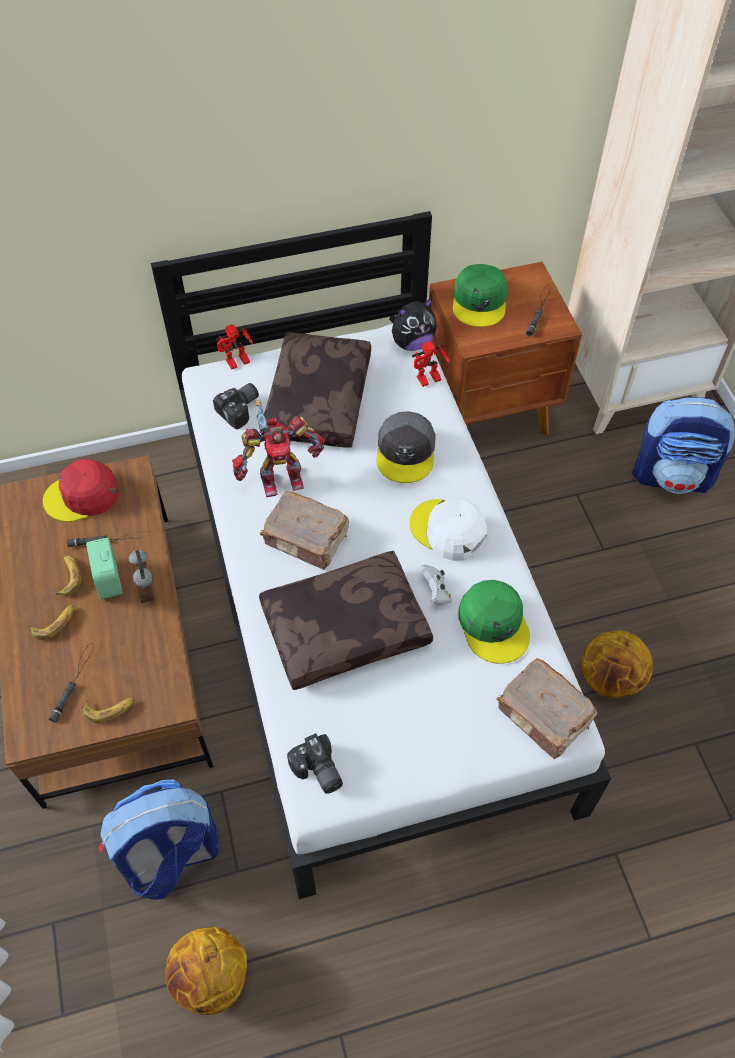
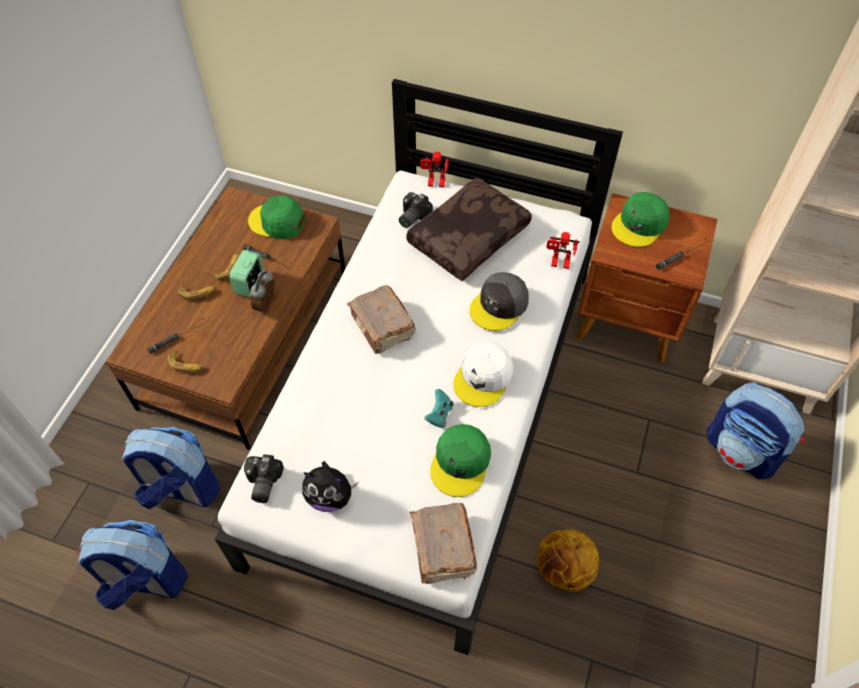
camera: 35 degrees right, 0 degrees up
(82, 496) = (277, 222): red cap -> green cap
(211, 978) = (145, 580): basketball -> backpack
(241, 410) = (411, 216): camera -> camera turned 135 degrees clockwise
(280, 478) = (399, 276): toy robot -> none
(345, 626) = (360, 400): brown pillow -> none
(412, 343) = (570, 231): plush toy -> plush toy (330, 497)
(435, 592) = (439, 415): white game controller -> turquoise game controller
(448, 530) = (483, 377): white cap -> white cap turned 135 degrees counterclockwise

